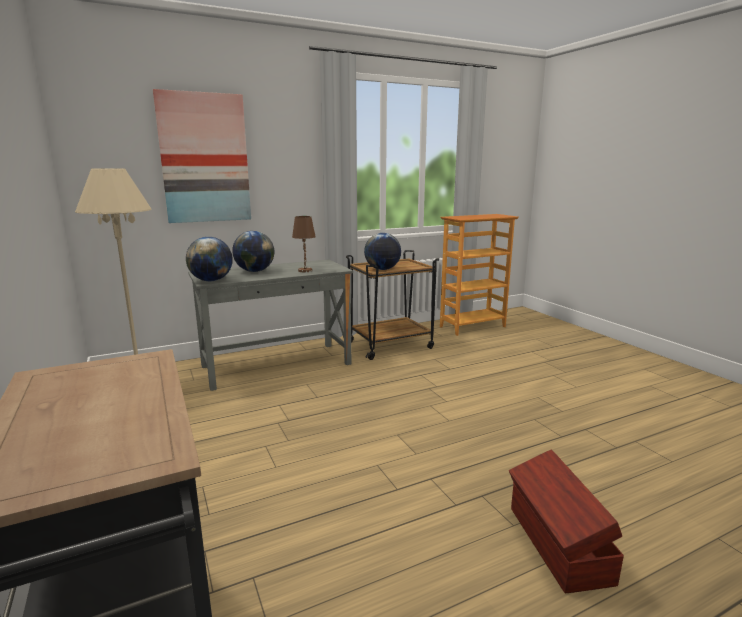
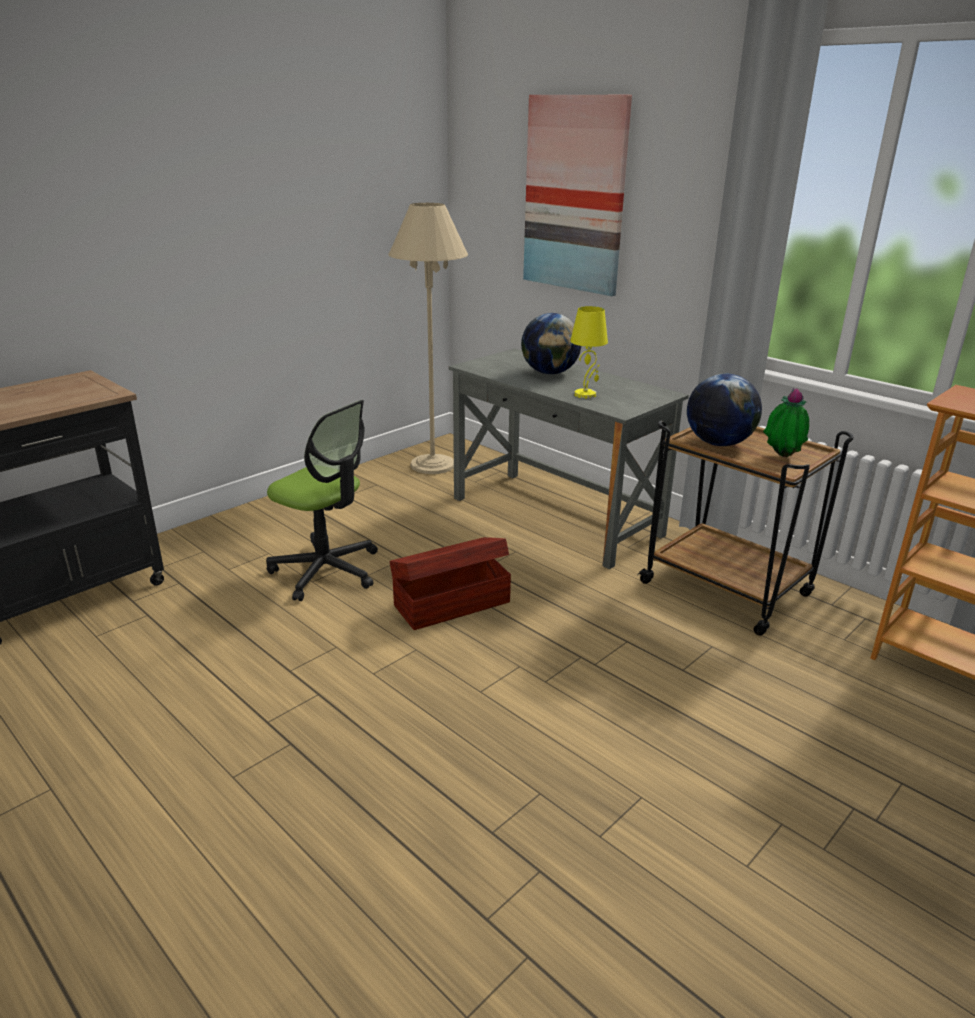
camera: 70 degrees right, 10 degrees up
(211, 280) = (478, 366): globe -> none
(264, 458) = (326, 571): none -> office chair
(305, 270) = (585, 394): brown table lamp -> yellow table lamp
(407, 265) = (781, 458): none -> potted plant
(557, 544) = (197, 821): brown storage box -> brown storage box (450, 603)

